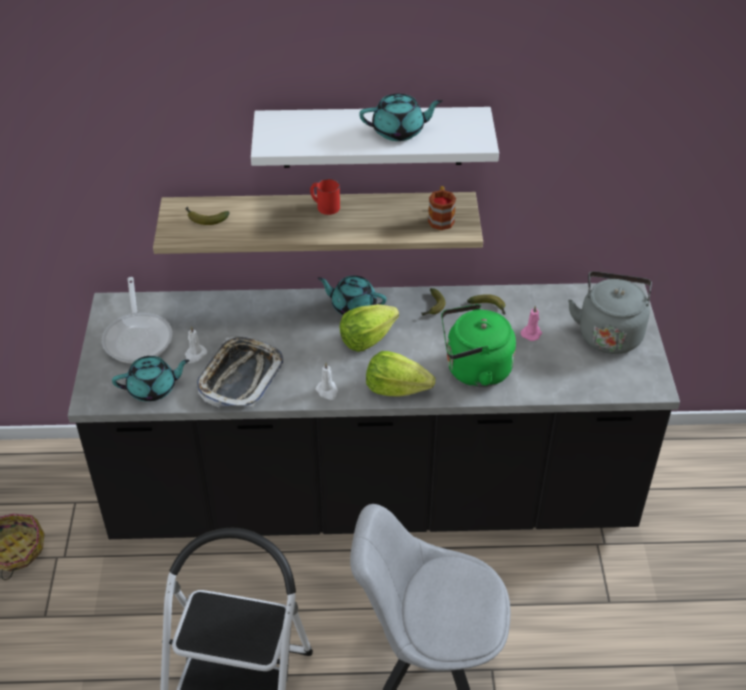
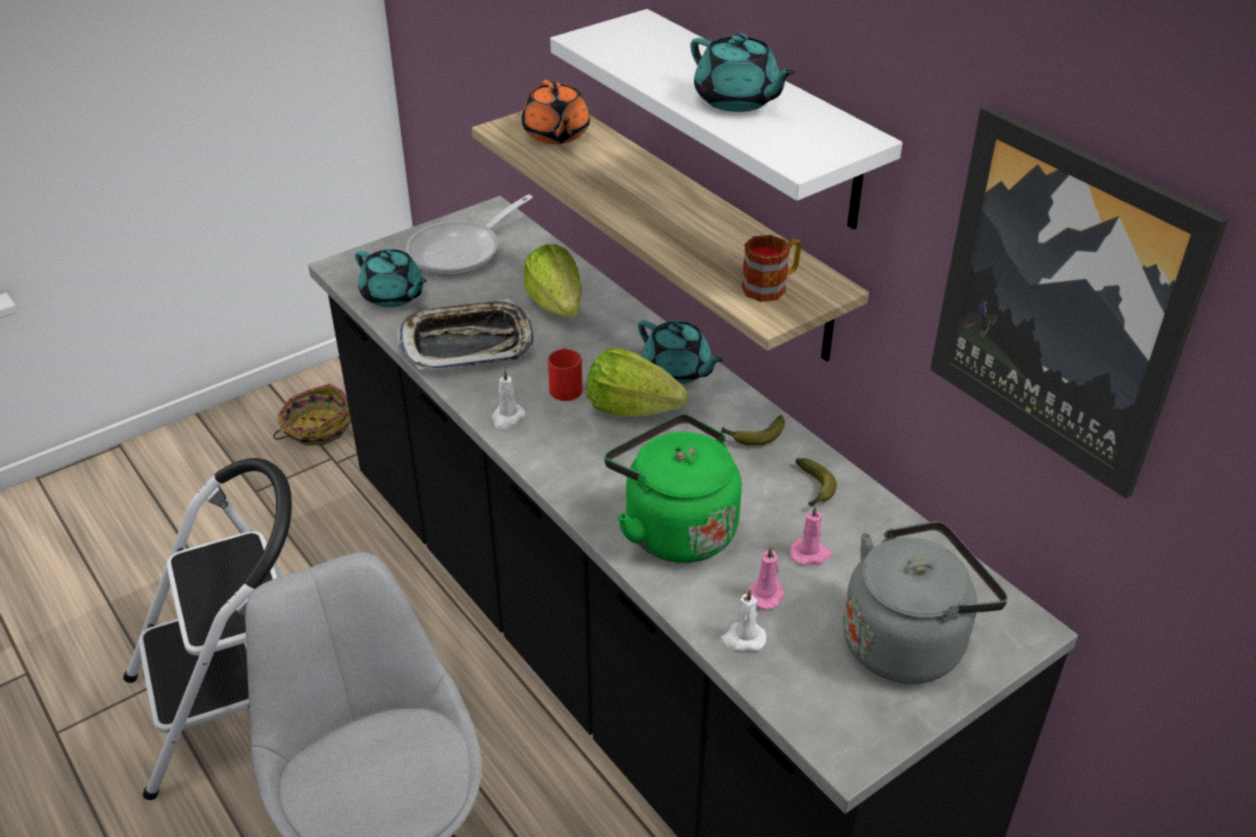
camera: 55 degrees right, 5 degrees down
(195, 355) = (471, 298): white candle -> white candle (743, 639)
(205, 219) = (556, 134): banana -> orange teapot
(324, 206) = (680, 195): red mug -> red mug (565, 385)
(353, 306) = (677, 371): turquoise teapot -> turquoise teapot turned 150 degrees clockwise
(396, 388) = (568, 472): lettuce -> lettuce (556, 305)
(545, 362) = (766, 594): none -> pink candle
(606, 138) = (1064, 301): none -> picture

